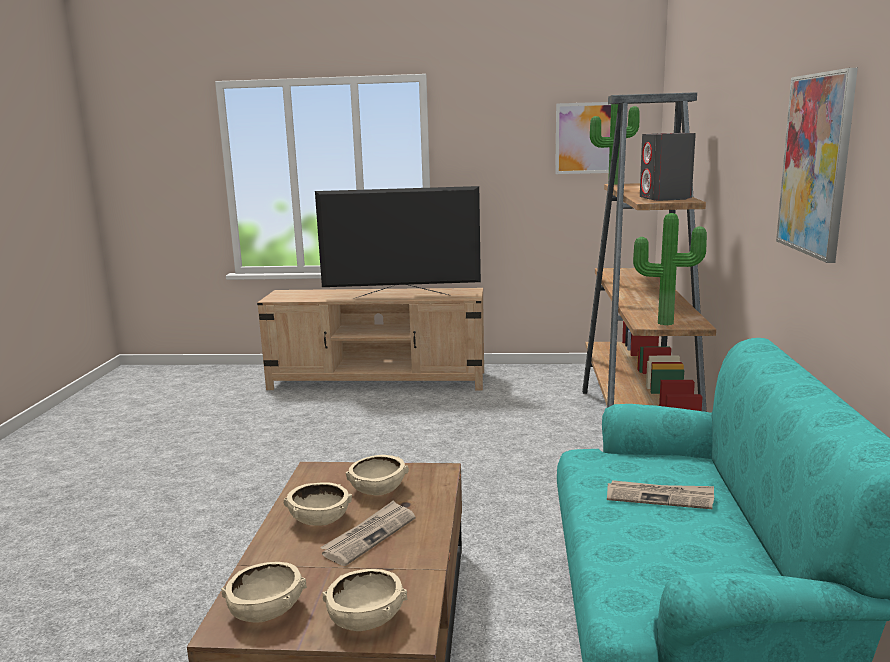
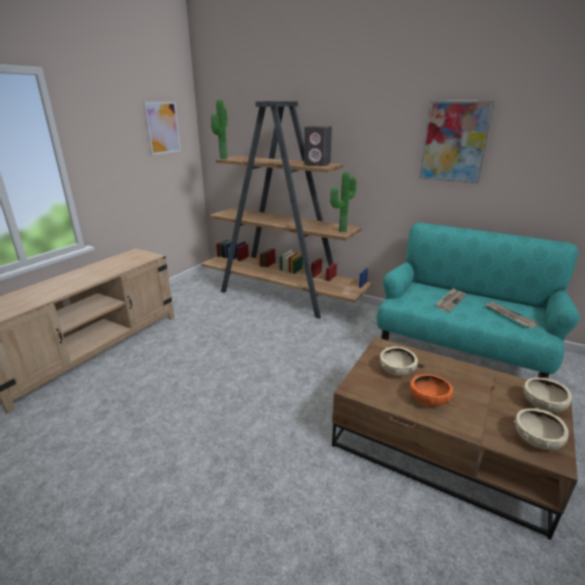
camera: 65 degrees left, 10 degrees up
(319, 520) = (429, 400): beige bowl -> orange bowl
(369, 535) = (454, 385): newspaper -> newspaper (509, 316)
(402, 296) = (103, 273): television -> none

